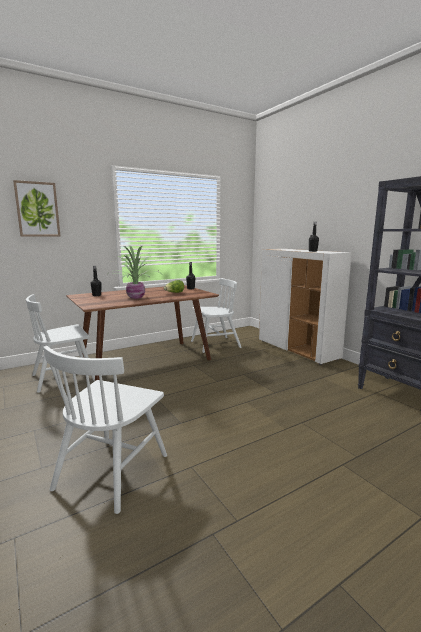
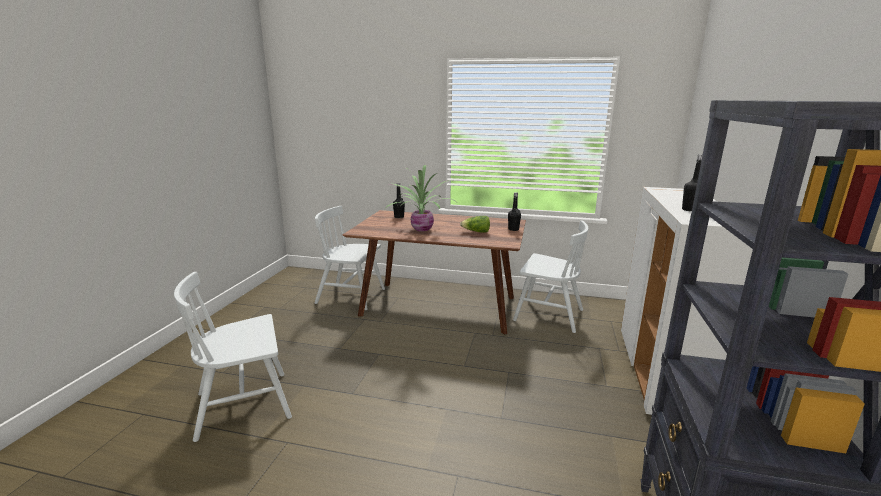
camera: 45 degrees right, 5 degrees up
(37, 209) = (365, 115): picture -> none

